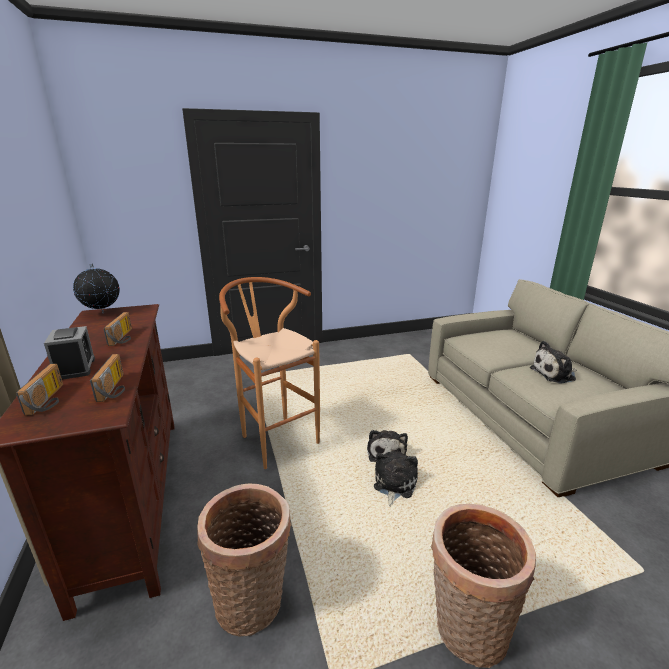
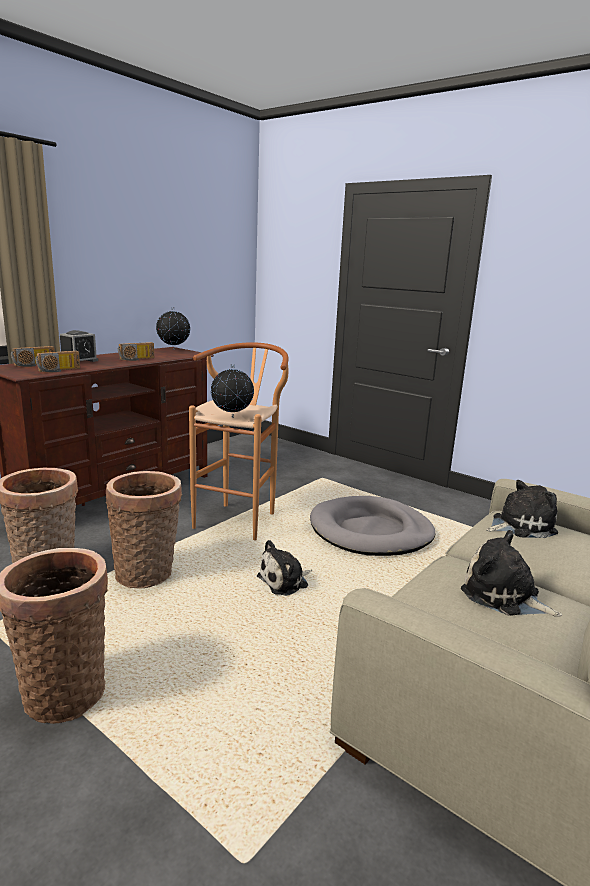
camera: 55 degrees right, 5 degrees down
(288, 353) = (231, 417): none -> globe
(320, 521) = (148, 573): none -> basket
(351, 391) = (371, 531): none -> grey dog bed
(393, 485) = (233, 600): plush toy -> plush toy (520, 525)

